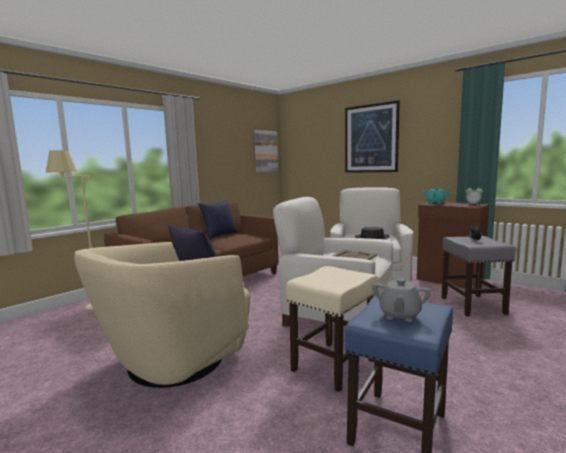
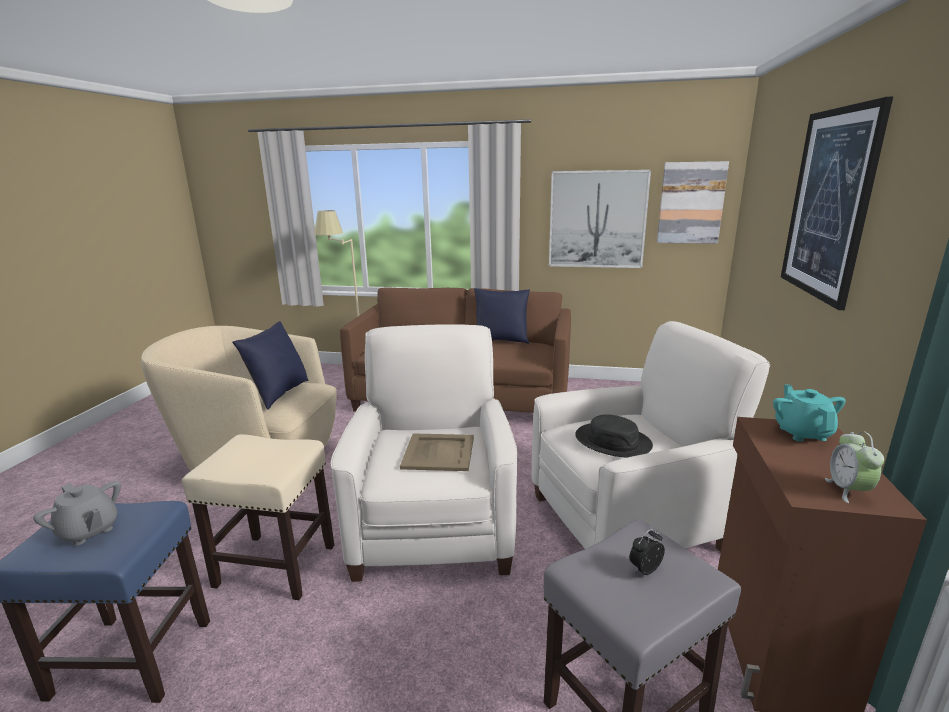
camera: 60 degrees right, 10 degrees up
(230, 160) = (597, 219): none -> picture
(399, 315) = (89, 531): grey teapot -> grey teapot turned 135 degrees counterclockwise

